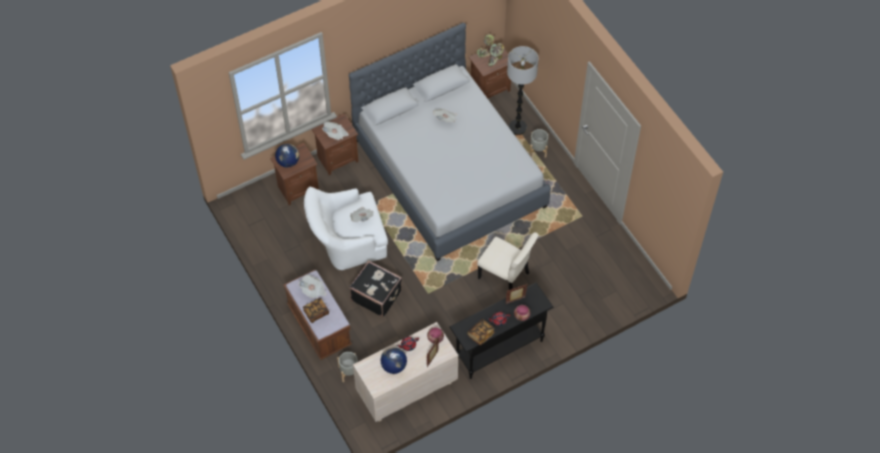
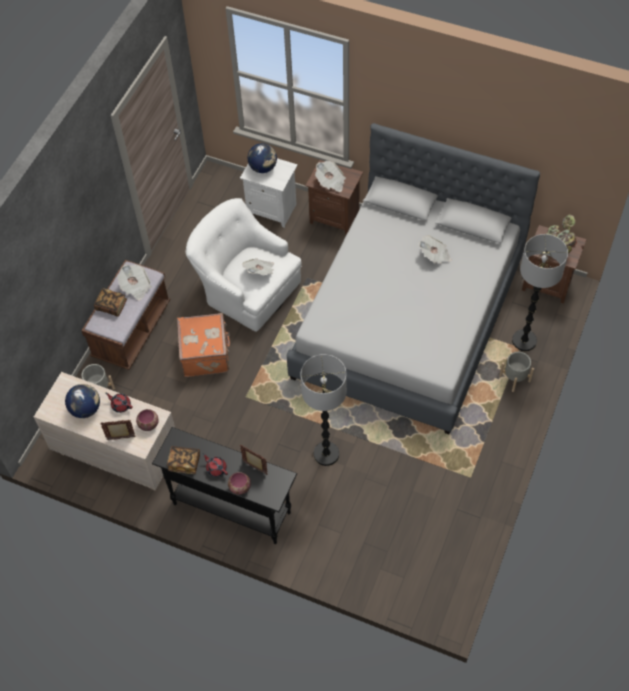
camera: 55 degrees right, 0 degrees up
(297, 188) = (272, 209): brown nightstand -> white nightstand
(376, 295) = (206, 354): black suitcase -> orange suitcase
(505, 277) = (326, 454): beige chair -> floor lamp

